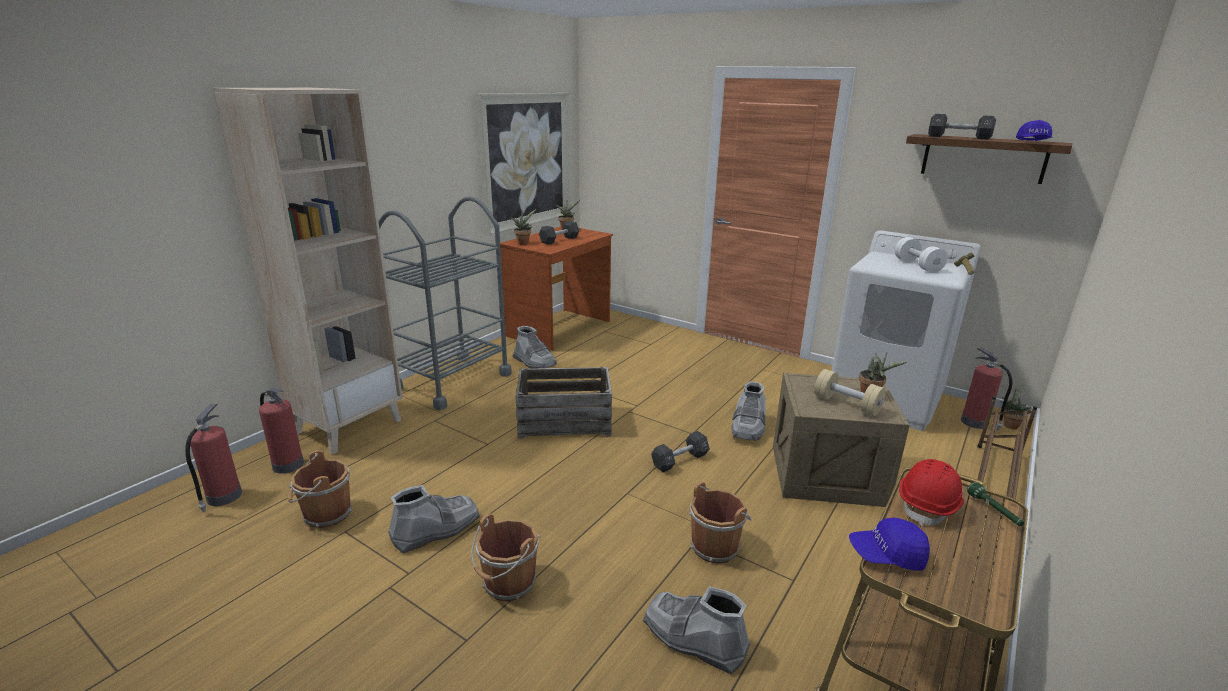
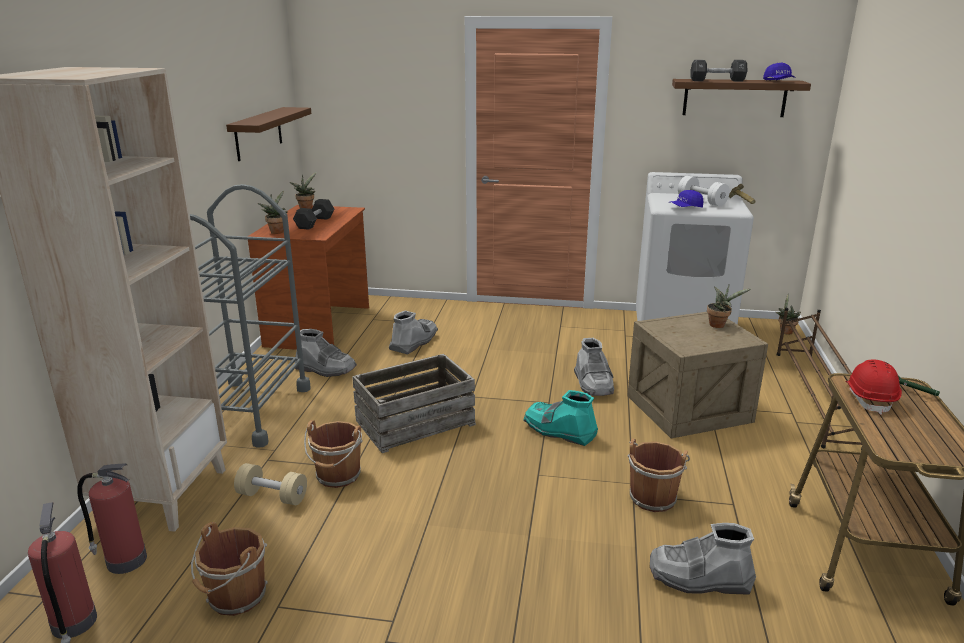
camera: 25 degrees left, 0 degrees up
(436, 529) = (381, 569): grey boot -> grey boot (413, 342)
(508, 584) = (503, 594): brown bucket -> brown bucket (338, 476)
(526, 160) = (258, 133): picture -> brown shelf
(680, 460) = (559, 430): black dumbbell -> turquoise boot
(846, 404) = (709, 338): beige dumbbell -> beige dumbbell (272, 496)
(886, 555) = (882, 442): blue cap -> blue cap (685, 208)
(975, 423) = (761, 335): fire extinguisher -> none

